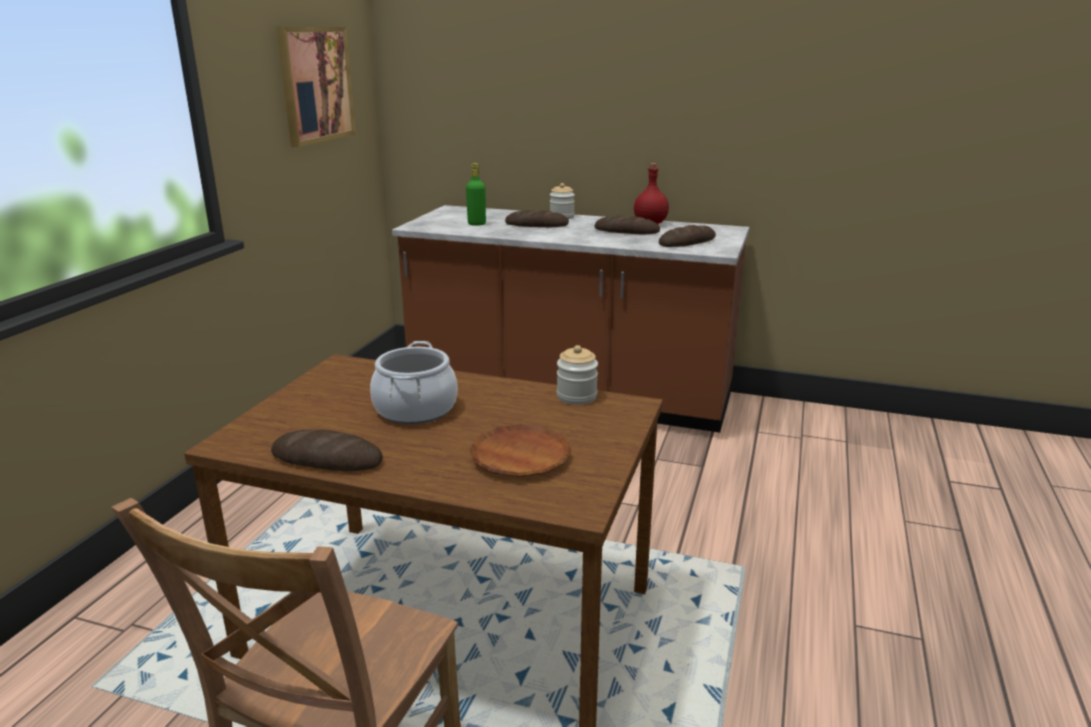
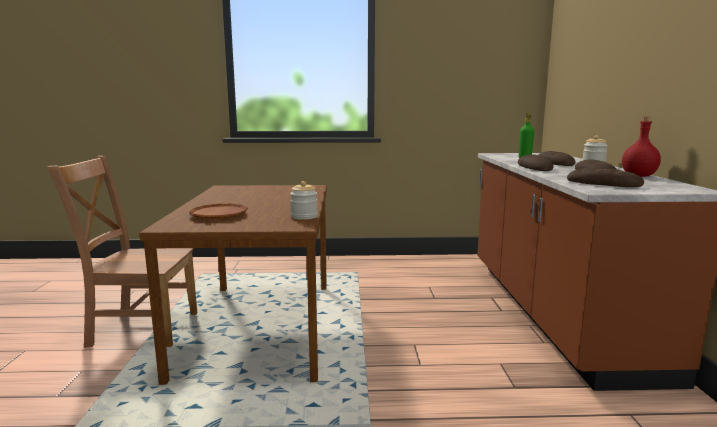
camera: 70 degrees right, 10 degrees down
(316, 84) = (474, 65): picture -> none
(327, 459) = (211, 196): bread -> bread (534, 168)
(416, 409) = (268, 199): cooking pot -> none

